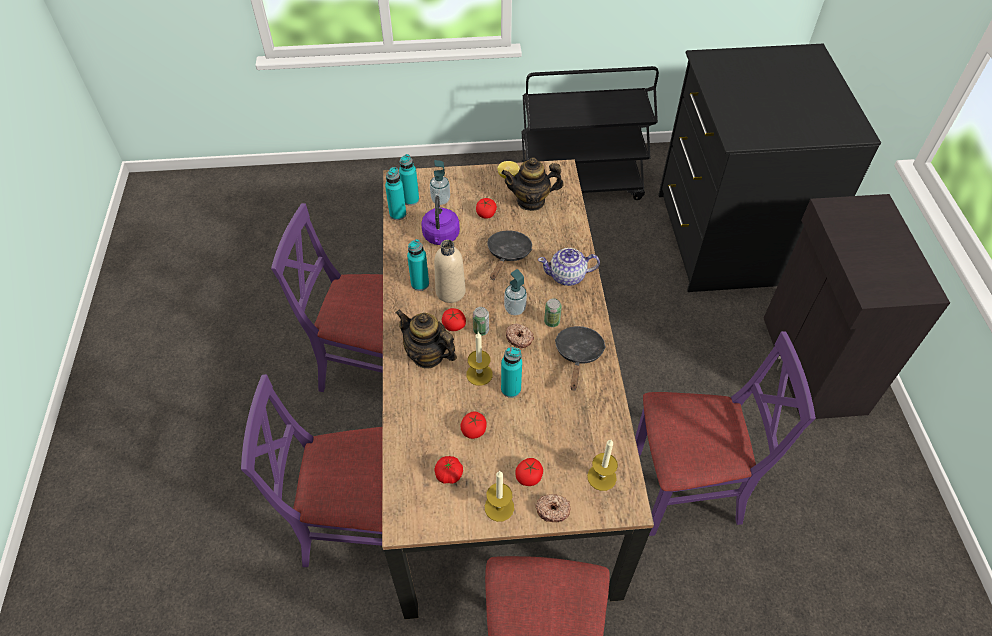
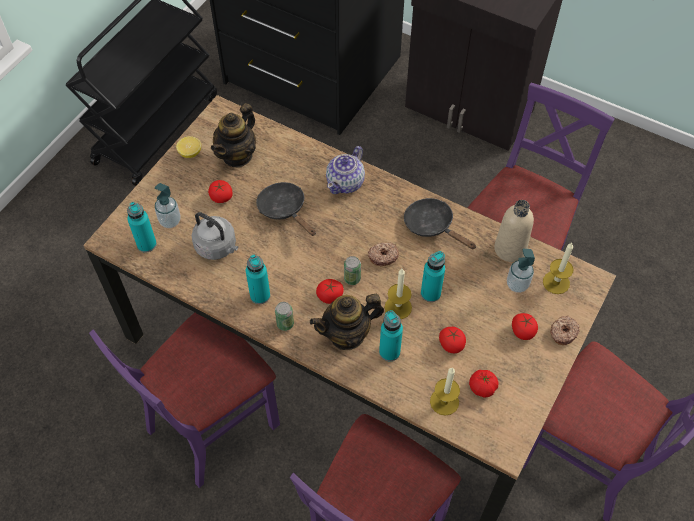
camera: 55 degrees left, 5 degrees up
(398, 214) = (156, 265): turquoise bottle -> turquoise bottle (389, 352)
(441, 237) = (217, 247): purple kettle -> grey kettle
(450, 292) = (290, 277): beige bottle -> beige bottle (510, 249)
(499, 507) = (537, 368): candle -> candle (444, 401)
(515, 309) = (349, 240): soap dispenser -> soap dispenser (517, 284)
(552, 322) = (384, 223): can -> can (285, 324)

